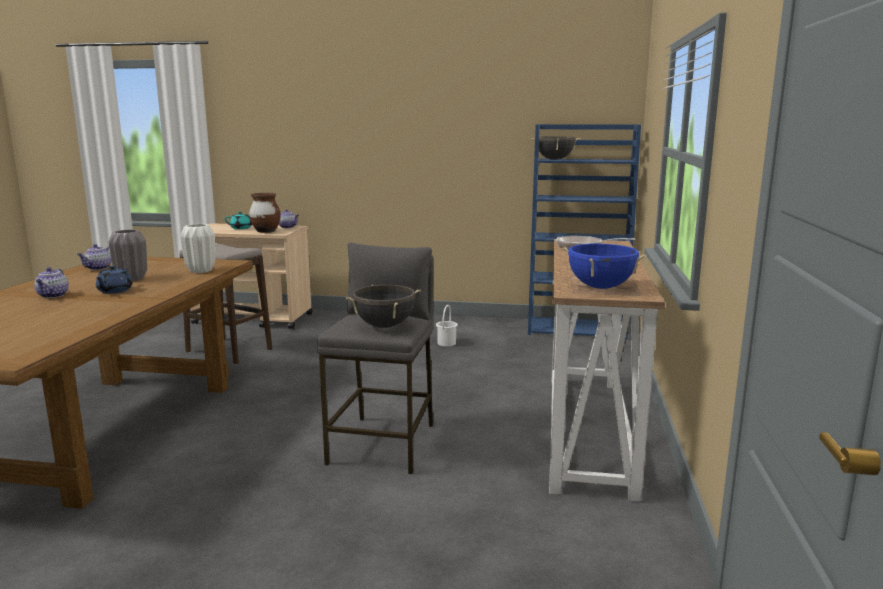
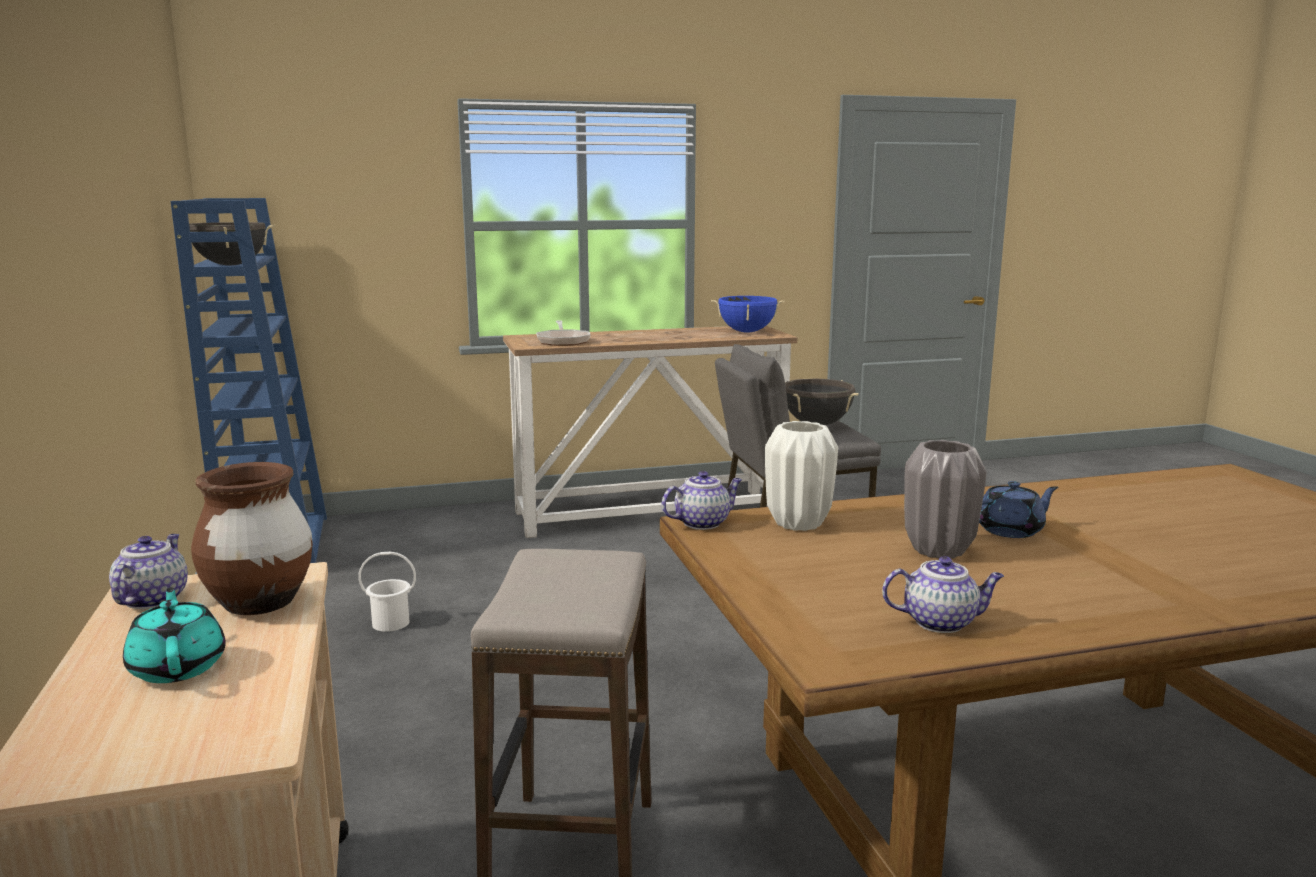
camera: 115 degrees left, 0 degrees up
(53, 296) = (1121, 559): teapot -> teapot (702, 523)

